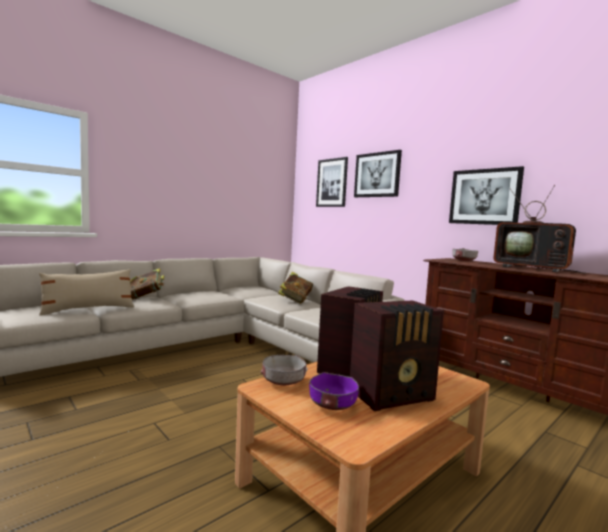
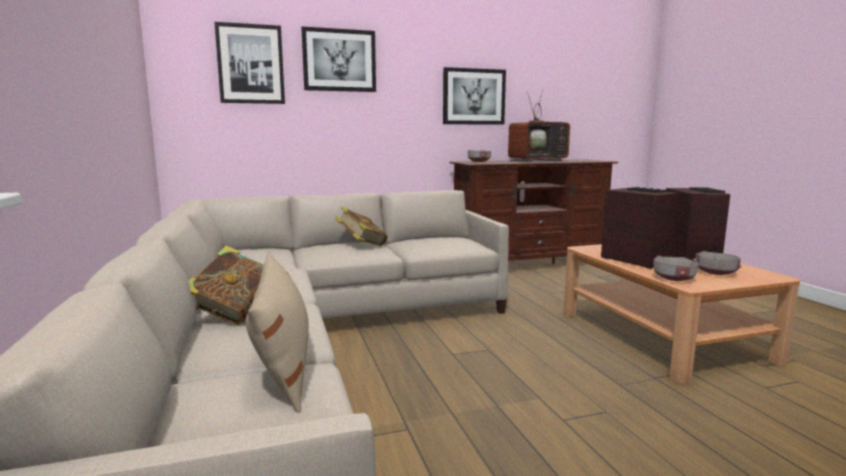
camera: 65 degrees left, 5 degrees up
(332, 405) = (716, 273): purple bowl -> grey bowl

